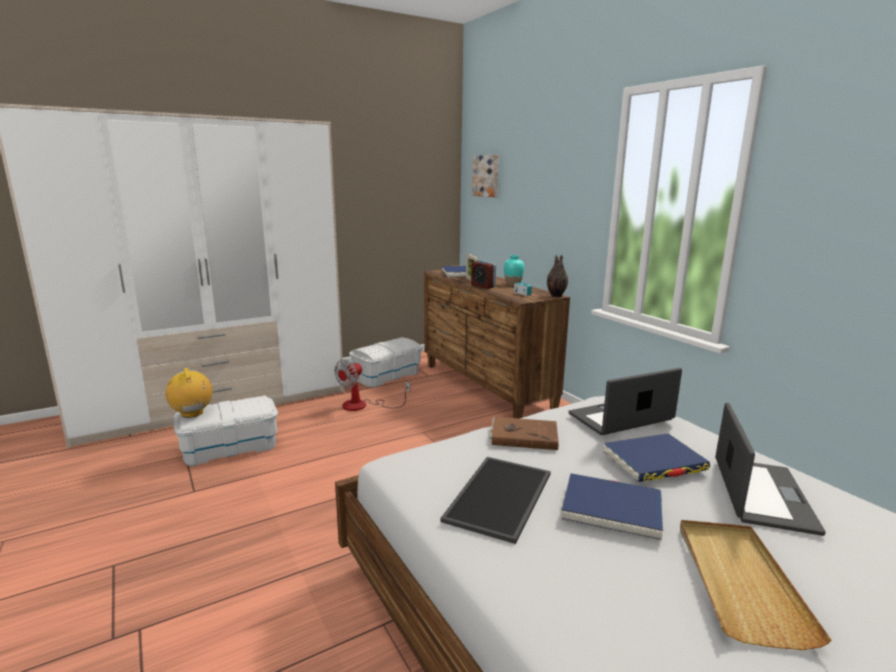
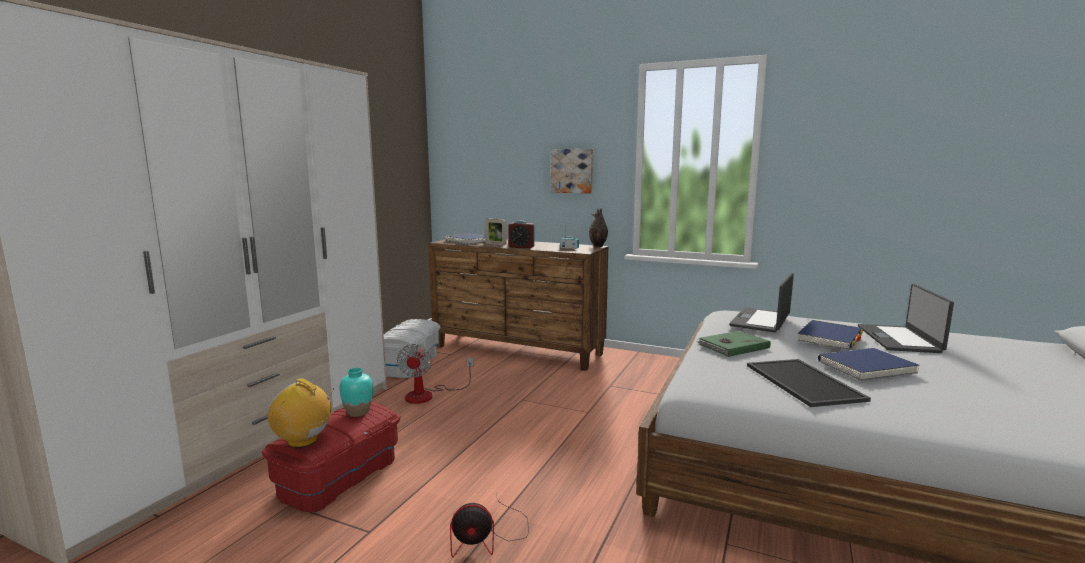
camera: 35 degrees left, 5 degrees down
(230, 448) = (339, 477): white storage box -> red storage box
(242, 528) = (487, 537): none -> fan
(486, 176) = (469, 142): picture -> picture (572, 171)
(513, 284) = (540, 243): turquoise vase -> turquoise vase (358, 412)
(523, 435) = (732, 346): brown book -> green book
(739, 582) = (979, 378): beige tray -> none
(761, 494) = (899, 339): laptop -> laptop turned 150 degrees counterclockwise

